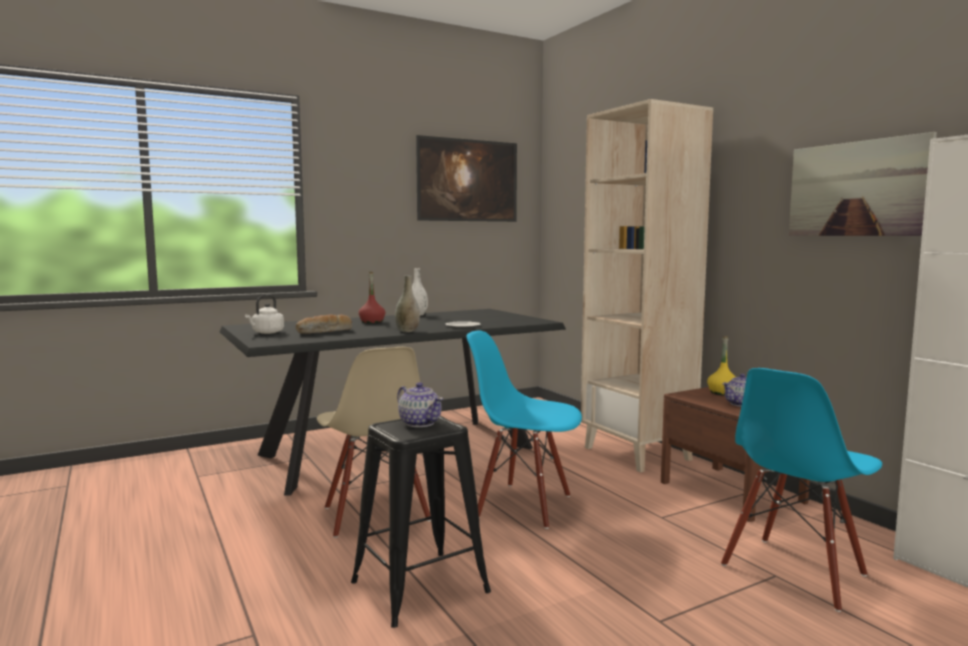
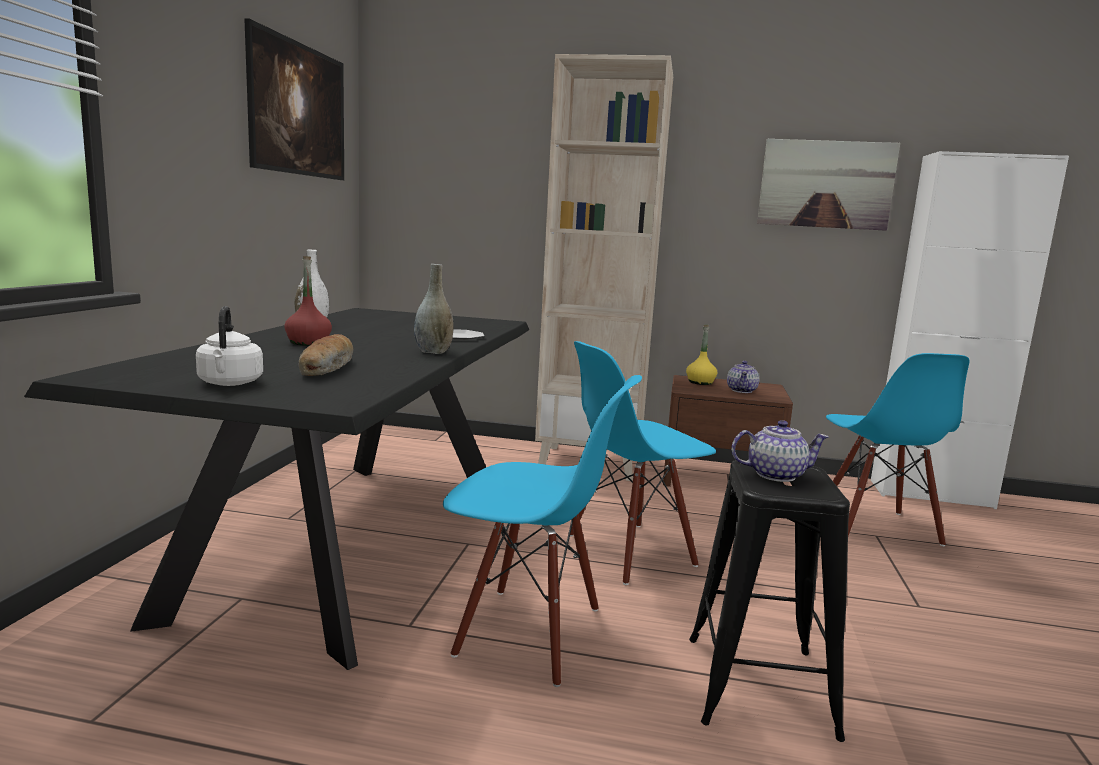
camera: 50 degrees left, 5 degrees up
(375, 514) = (529, 633): beige chair -> blue chair

